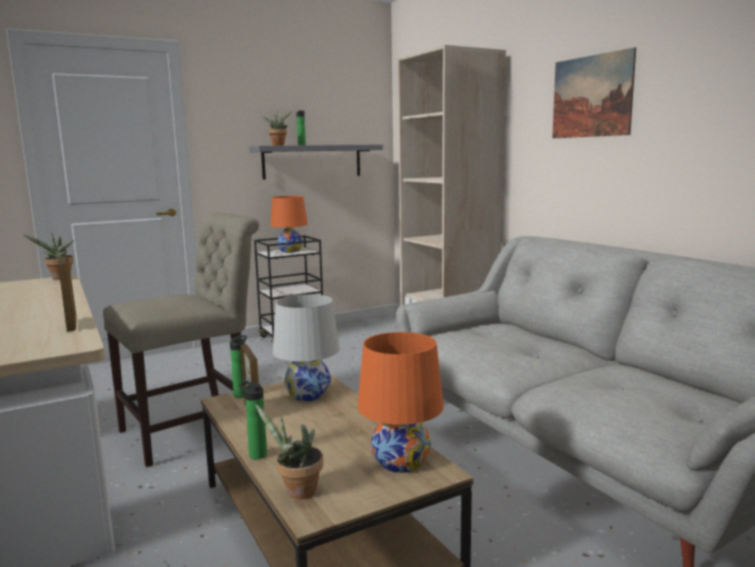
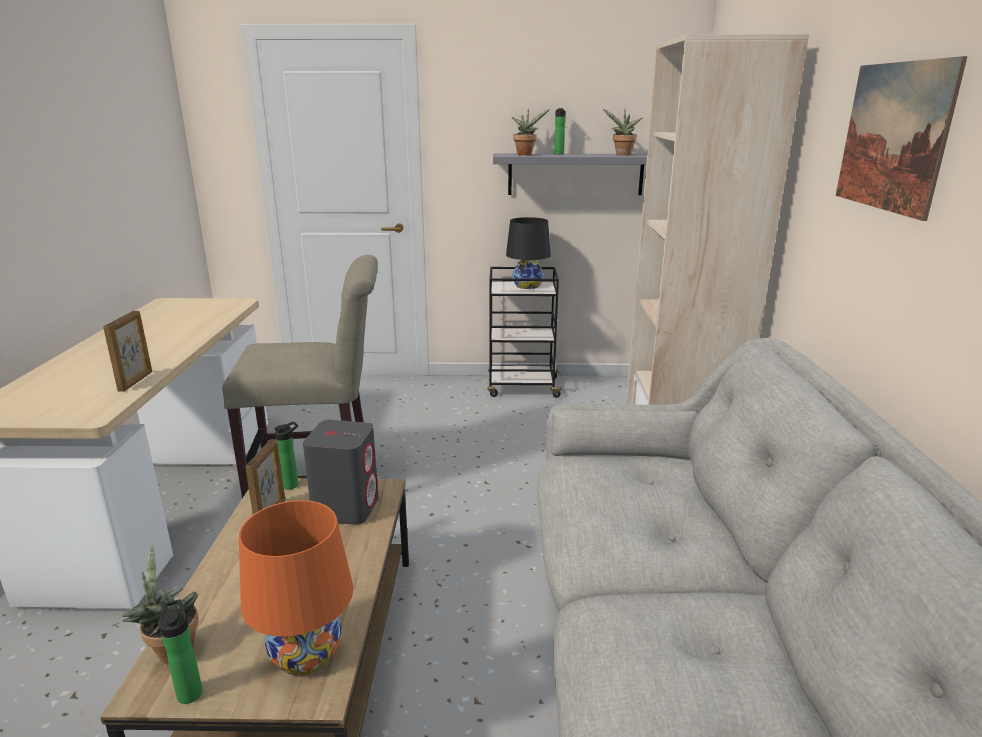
camera: 30 degrees right, 10 degrees up
(59, 278) = (237, 302): potted plant -> potted plant (622, 155)
(256, 454) = (205, 578): bottle -> bottle (190, 691)
(290, 251) = (527, 286): orange table lamp -> black table lamp
(308, 394) = (346, 507): white table lamp -> grey speaker

